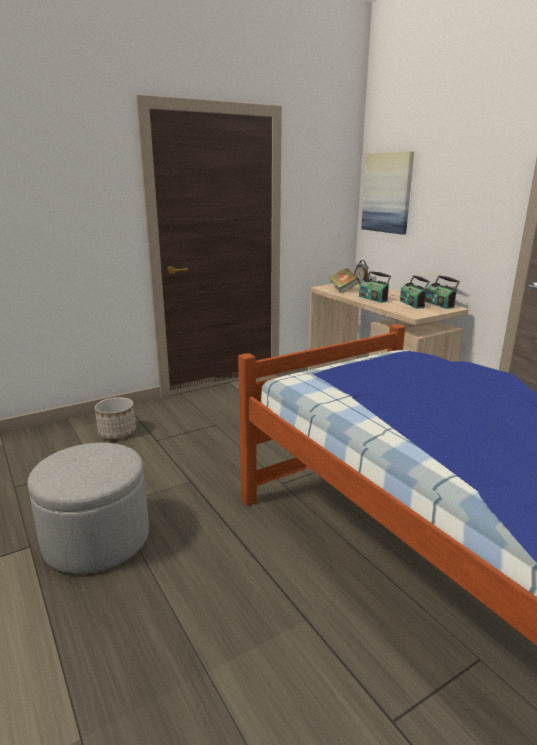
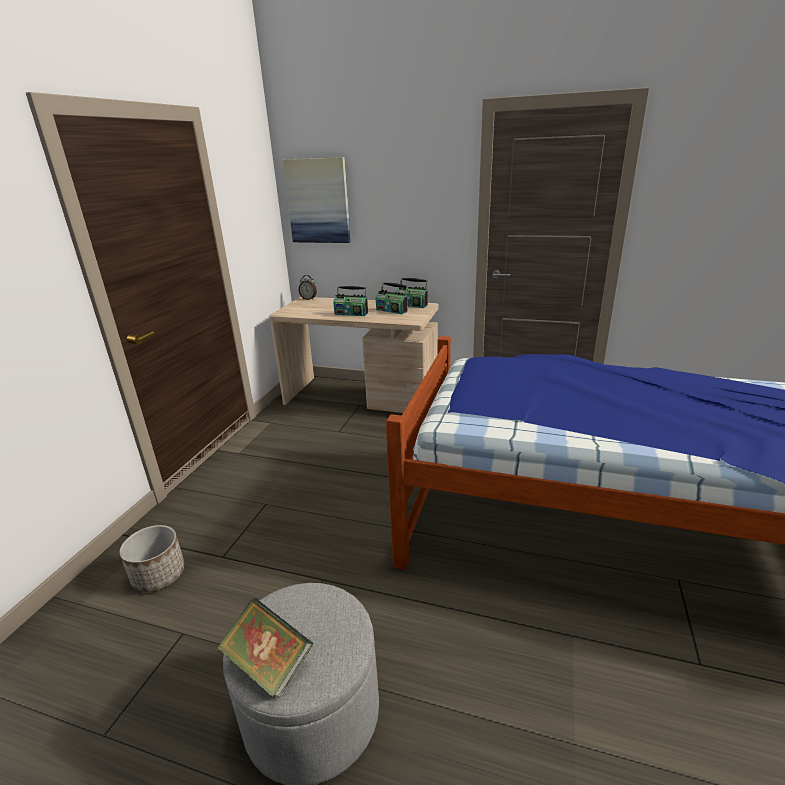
camera: 40 degrees left, 5 degrees up
(343, 290) = (307, 311): book -> book (269, 663)

